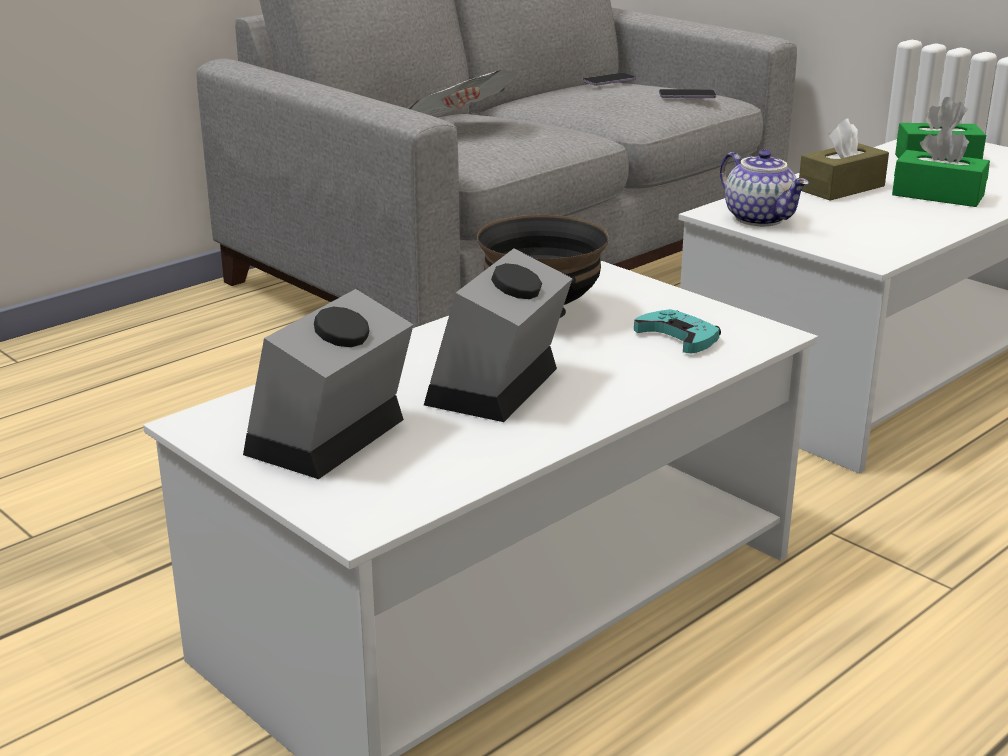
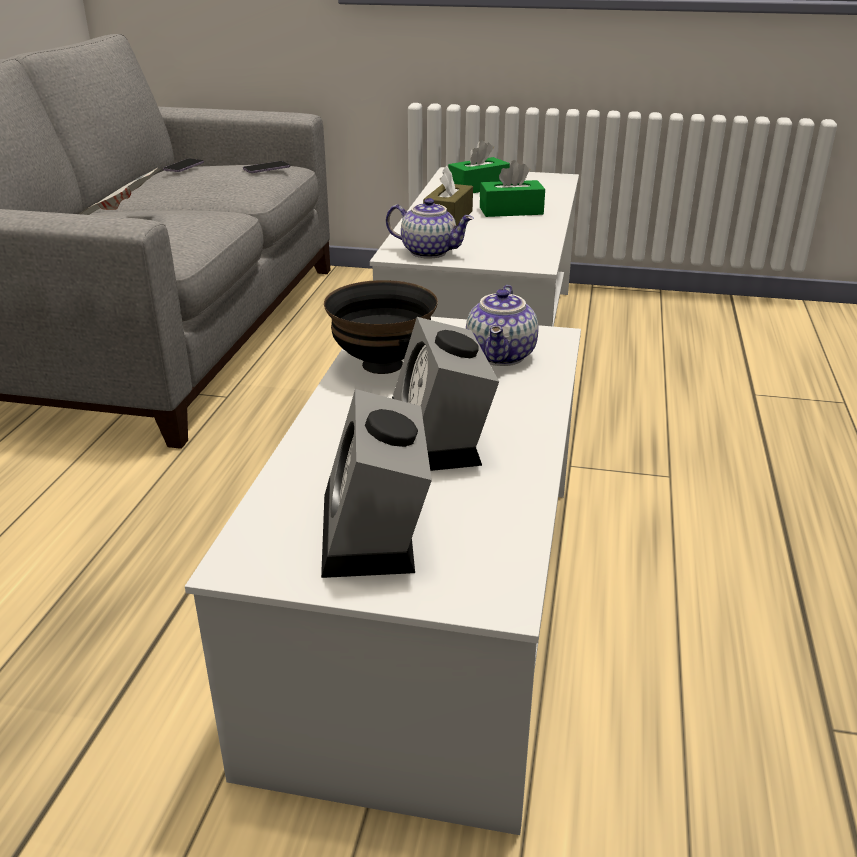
camera: 35 degrees left, 5 degrees up
(678, 337) = (502, 356): turquoise game controller -> teapot

